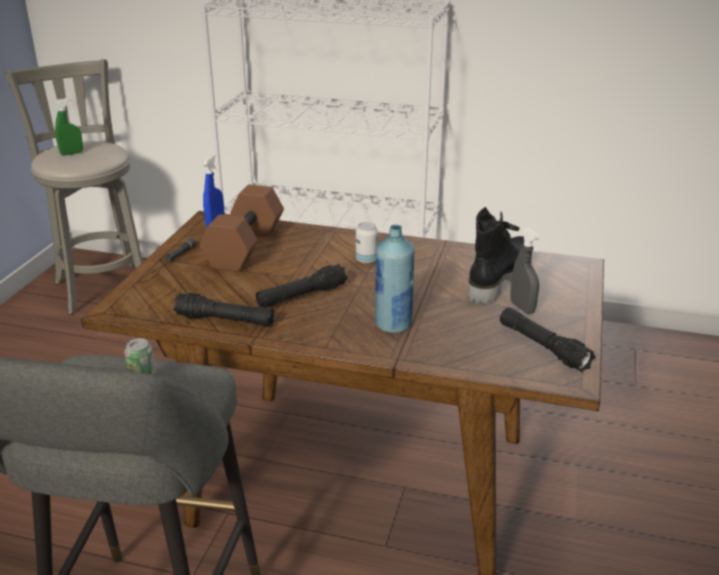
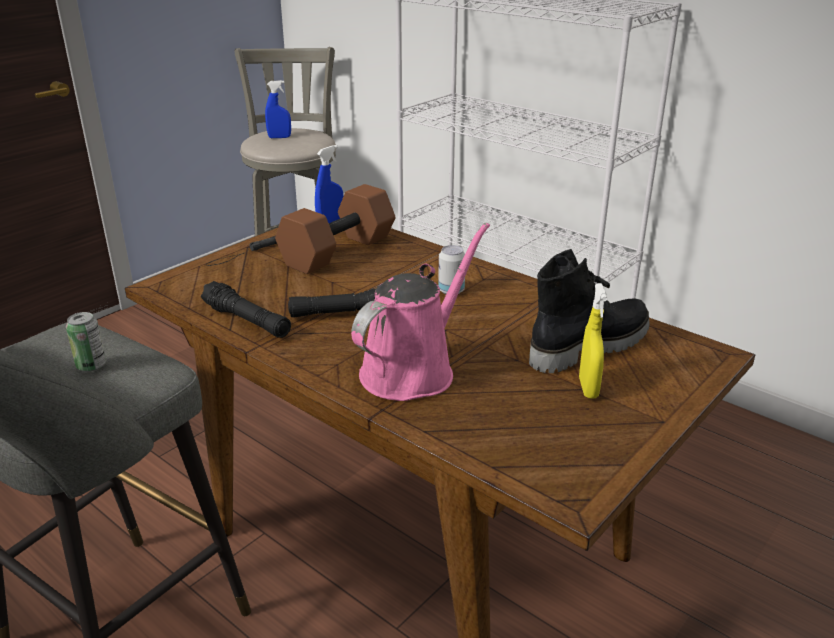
camera: 25 degrees right, 0 degrees up
(72, 153) = (279, 137): green spray bottle -> blue spray bottle
(393, 325) = (413, 370): blue bottle -> pink watering can
(522, 307) = (588, 388): grey spray bottle -> yellow spray bottle
(543, 347) = (571, 444): black flashlight -> none

